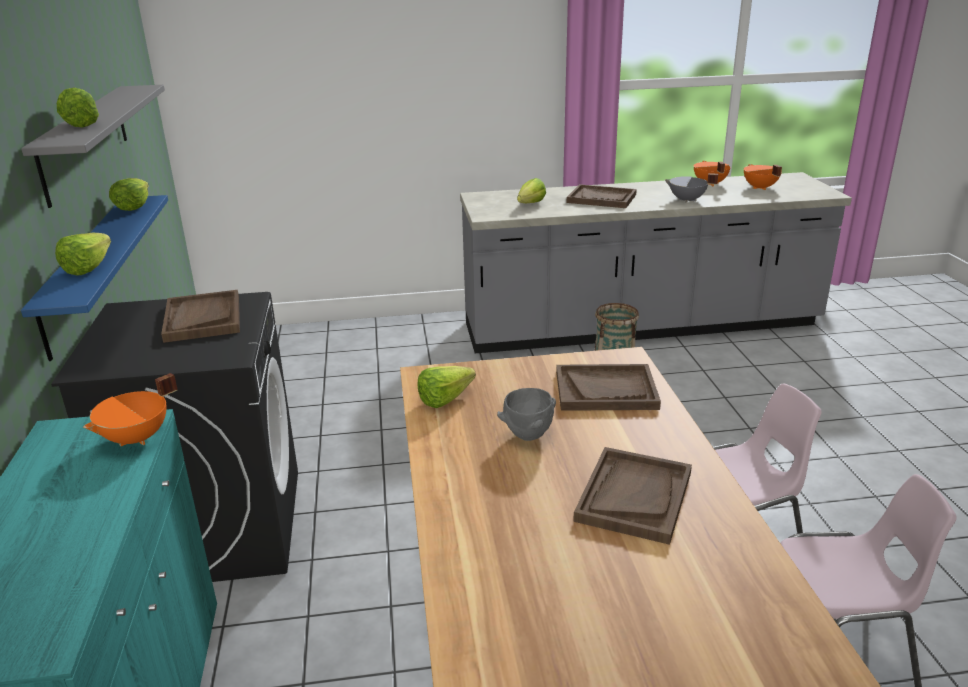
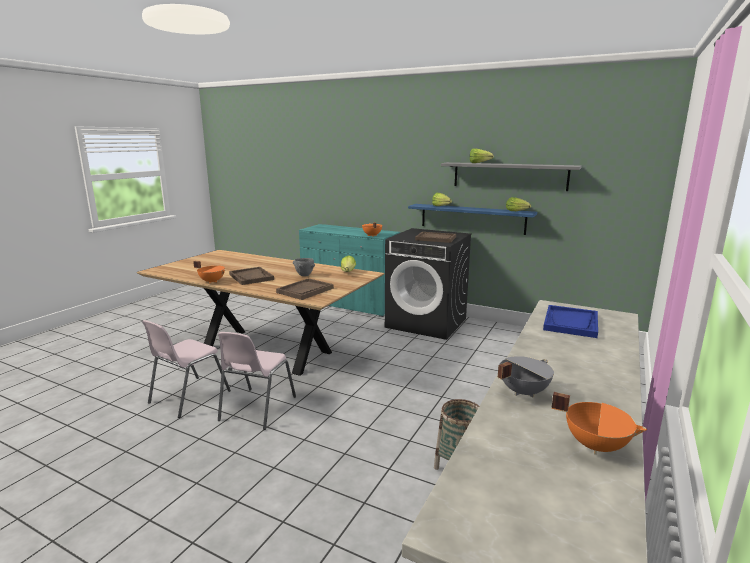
camera: 125 degrees right, 10 degrees down
(528, 205) = (571, 323): lettuce -> blue tray
(602, 198) = (569, 354): brown tray -> none
(759, 188) = (541, 478): orange cooking pot -> orange cooking pot (212, 281)

